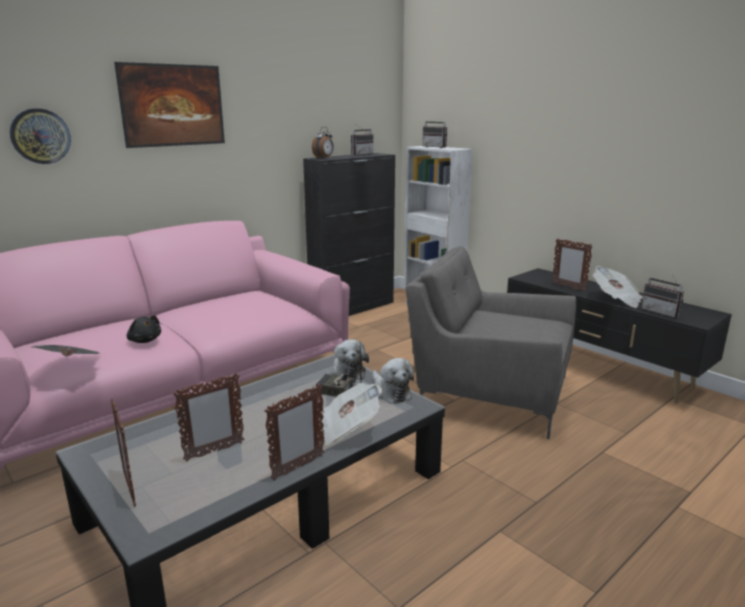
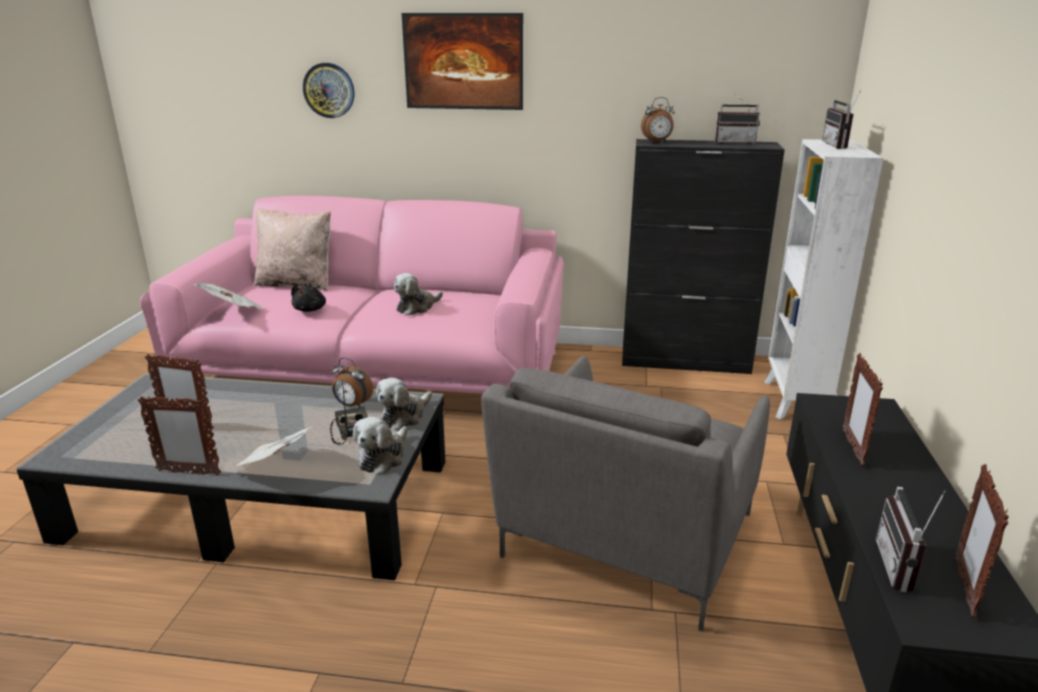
camera: 50 degrees right, 5 degrees up
(74, 332) = (297, 284): none -> beige pillow
(130, 488) = (111, 421): picture frame -> picture frame (964, 586)
(229, 311) = (417, 307): none -> plush toy
(301, 382) = (352, 405): none -> alarm clock
(489, 391) = (624, 540): grey armchair -> grey armchair turned 135 degrees counterclockwise
(616, 299) = (879, 505): newspaper -> none

